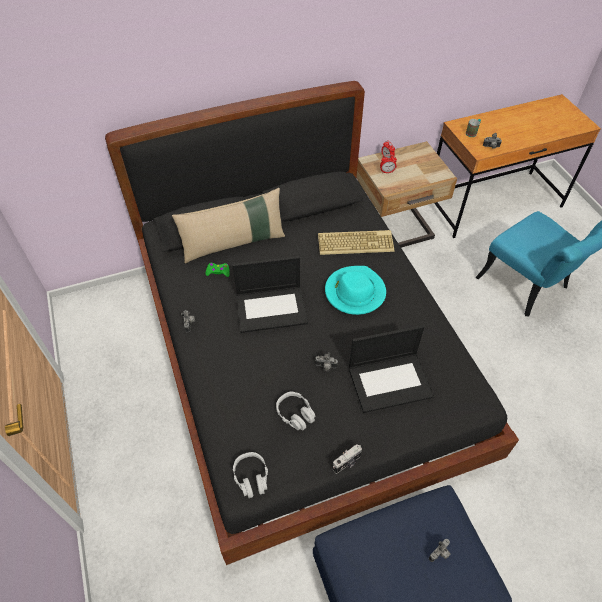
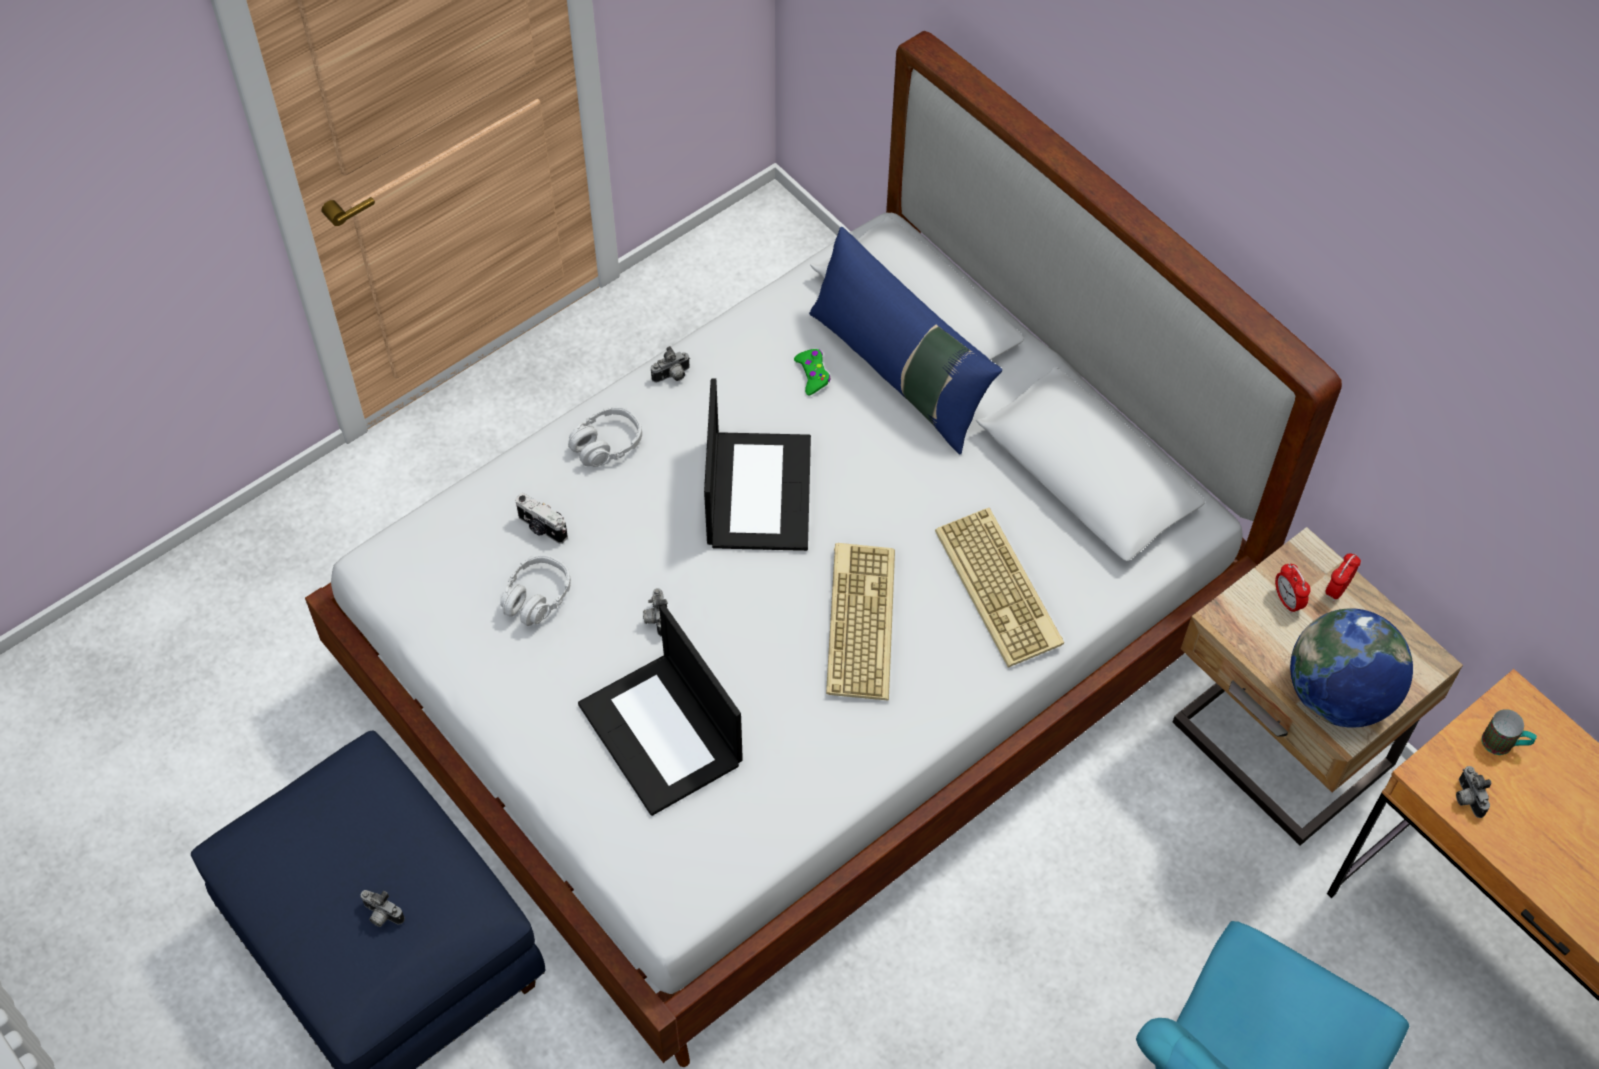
camera: 70 degrees right, 5 degrees up
(234, 243) = (899, 374): beige pillow -> blue pillow
(251, 477) = (402, 571): grey headphones -> grey headphones (606, 444)
(272, 308) = (757, 490): laptop -> laptop turned 150 degrees counterclockwise
(301, 362) = (799, 657): black bed -> white bed
(347, 463) = (472, 704): camera -> camera (541, 528)
(354, 292) = (858, 620): turquoise hat -> keyboard
(430, 172) = (1338, 696): none -> globe

